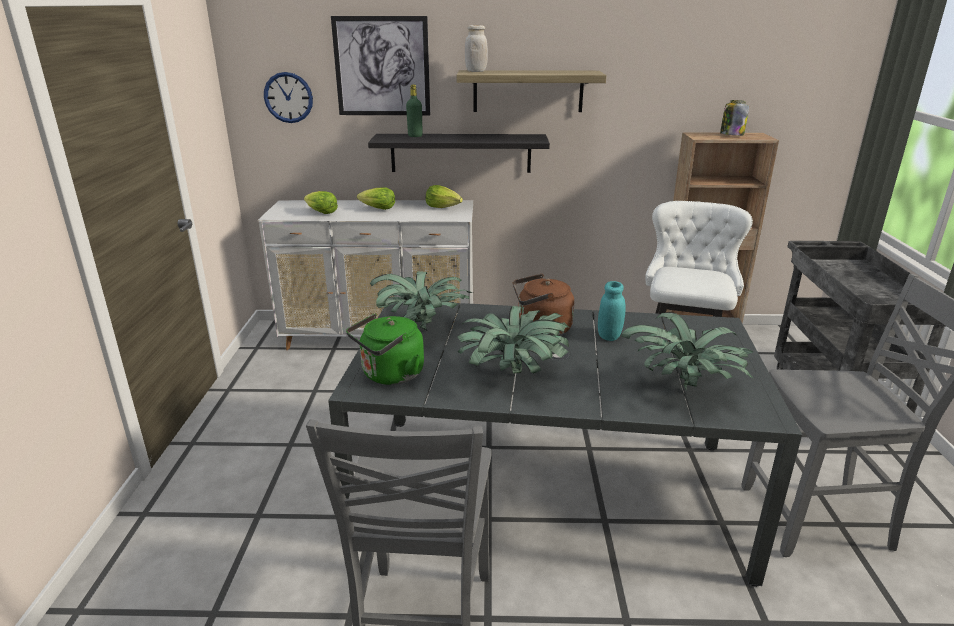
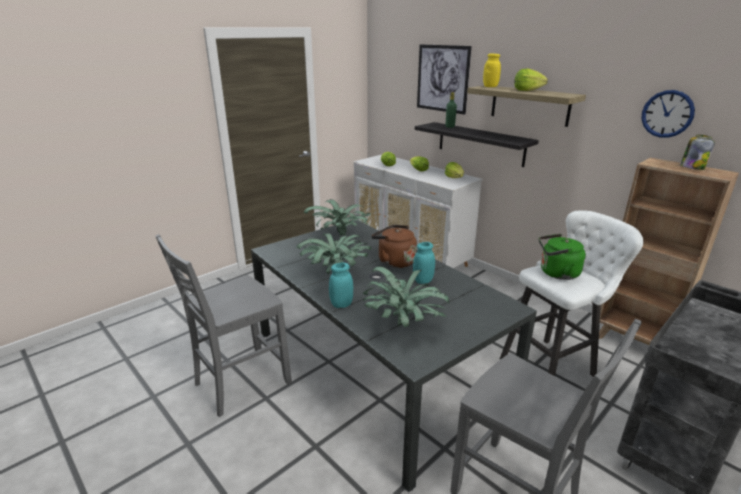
camera: 45 degrees right, 0 degrees up
(288, 97) = (394, 93): wall clock -> wall clock (667, 114)
(390, 375) = (288, 250): green kettle -> green kettle (556, 273)
(476, 71) = (490, 86): white jar -> yellow jar
(532, 71) = (527, 90): none -> lettuce
(593, 403) = (341, 304): none -> turquoise jar

